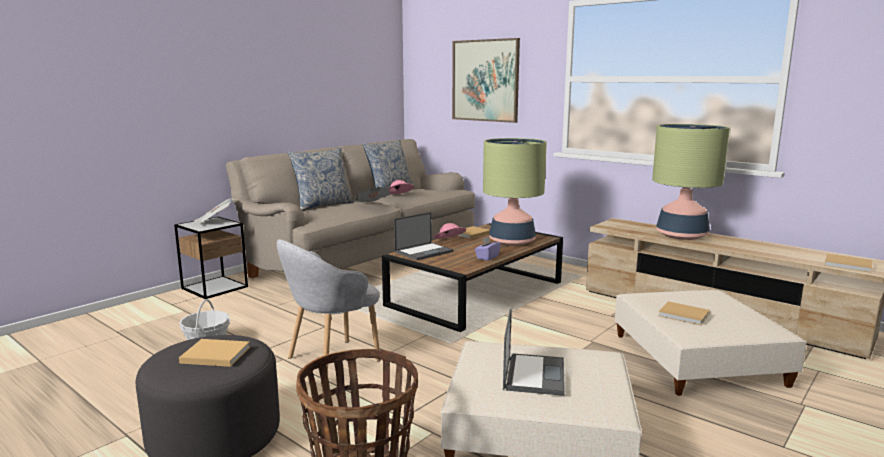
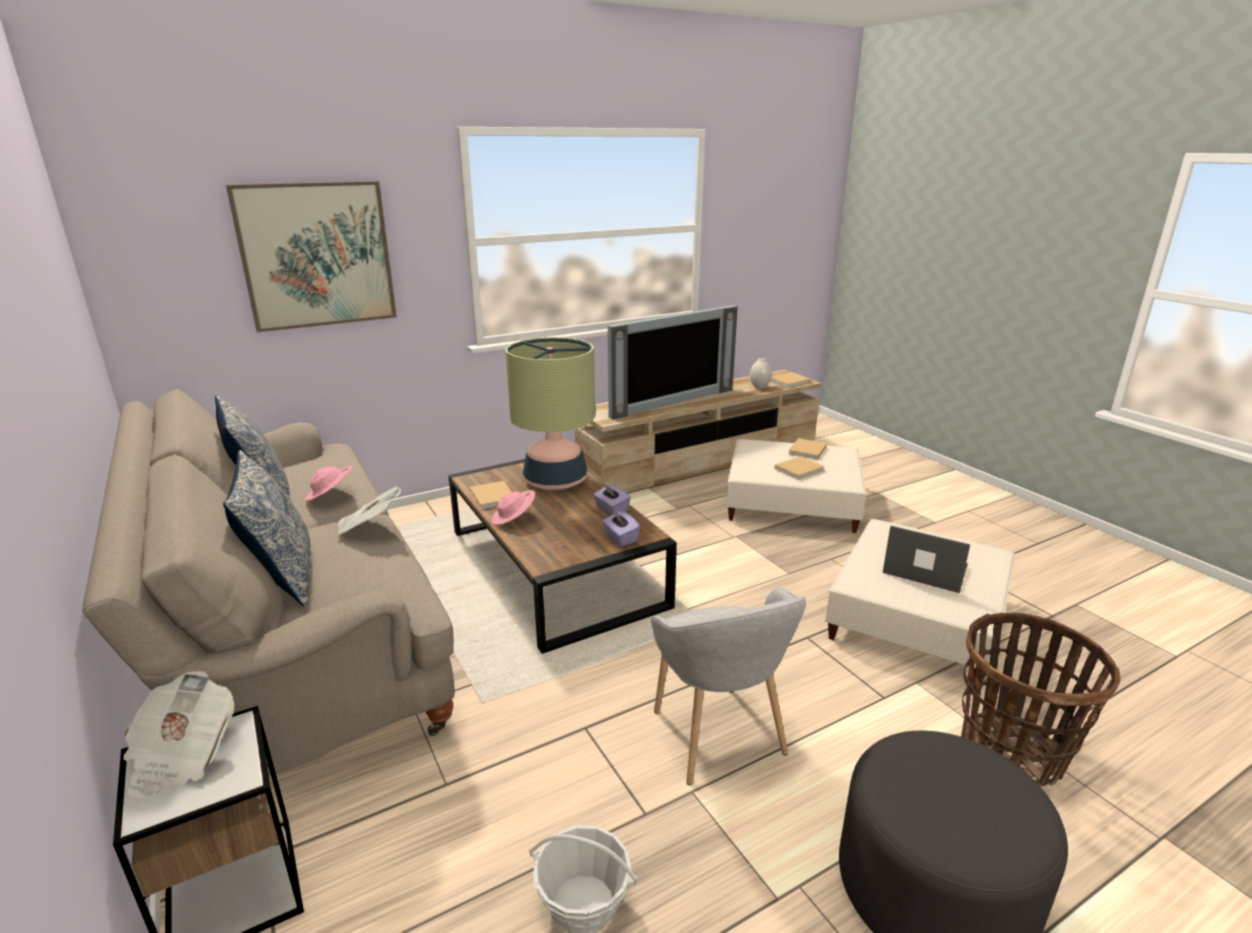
camera: 70 degrees left, 10 degrees up
(214, 355) = (956, 784): beige book -> beige book (807, 451)
(424, 251) = (549, 546): laptop -> none
(450, 264) = (620, 538): none -> purple tissue box
(682, 235) = (669, 401): table lamp -> television
(796, 256) = (760, 387): none -> white vase

